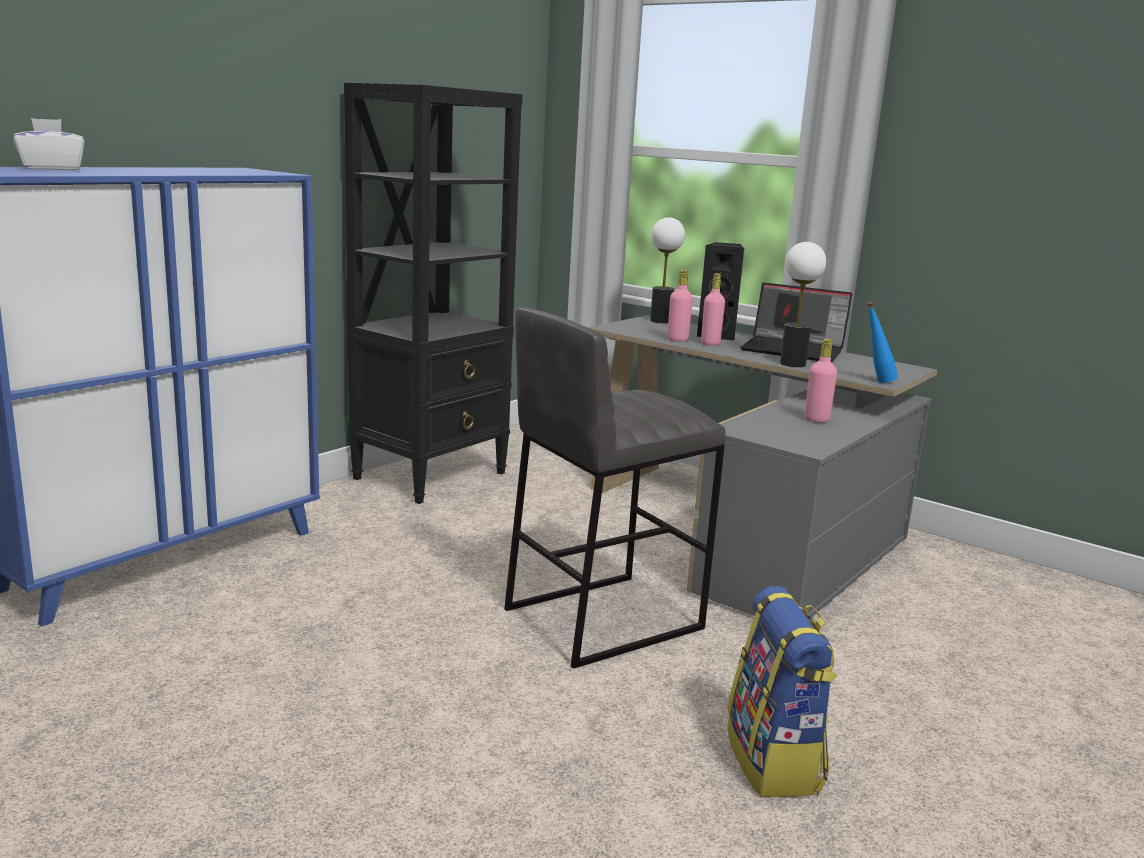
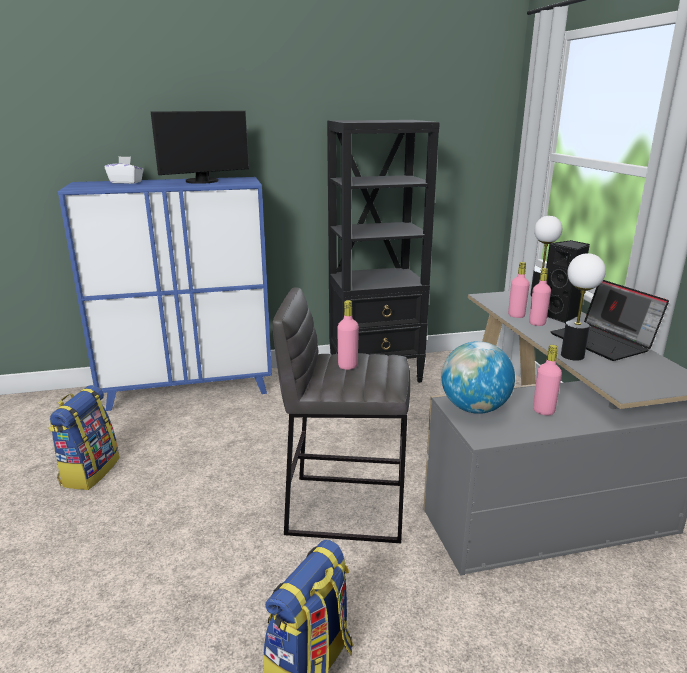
camera: 40 degrees right, 5 degrees up
(159, 707) = (89, 471): none -> backpack
(196, 170) = (204, 181): none -> monitor
(623, 403) = (347, 366): none -> pink bottle
(761, 430) = (474, 409): none -> globe
(876, 381) = (619, 390): blue bottle -> none

